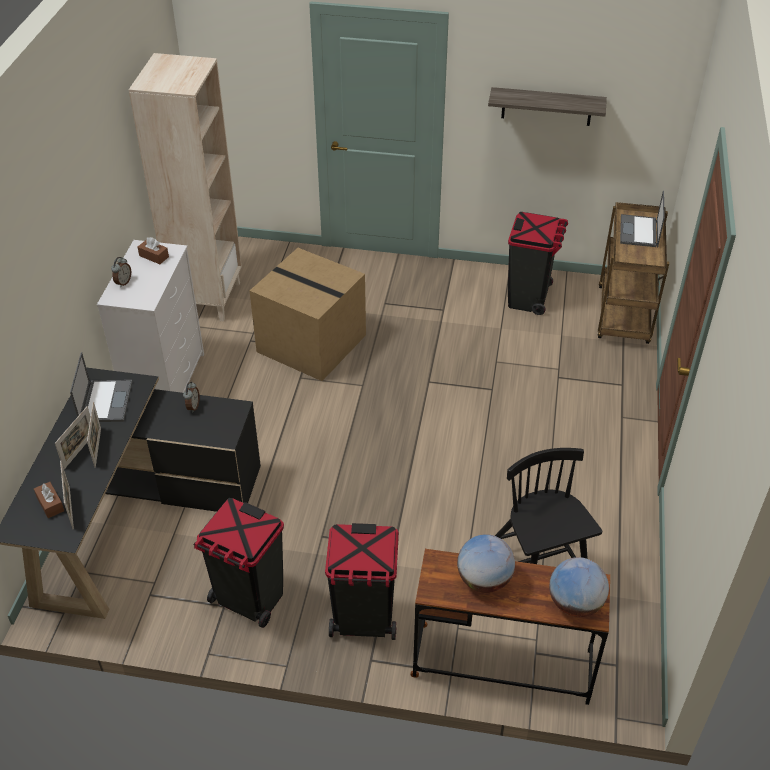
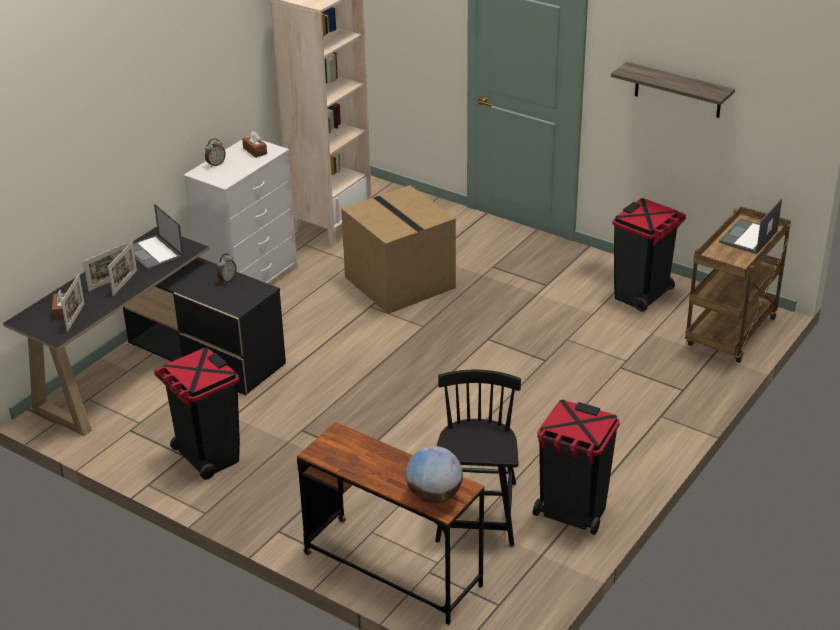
camera: 25 degrees right, 10 degrees down
(105, 401) = (154, 253): laptop -> laptop turned 120 degrees clockwise
(364, 619) = (294, 500): black trash can -> black trash can (572, 513)
(484, 580) = (368, 457): globe -> none

